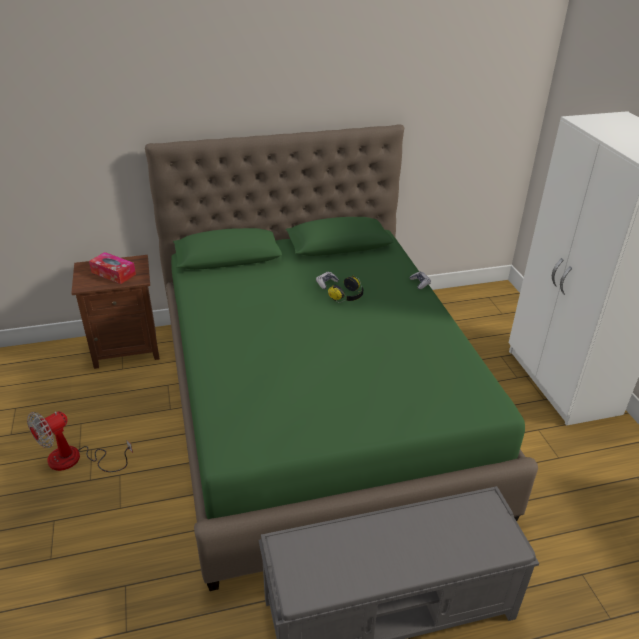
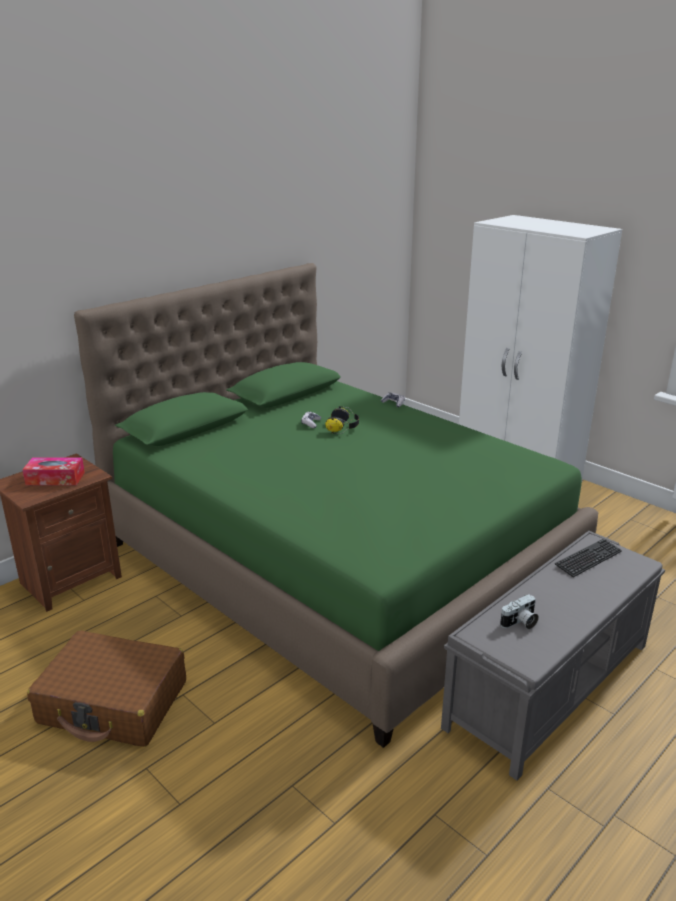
camera: 30 degrees left, 10 degrees down
(75, 460) = (113, 703): fan -> brown suitcase
(330, 553) = (520, 623): none -> camera
(461, 517) = (588, 559): none -> keyboard

